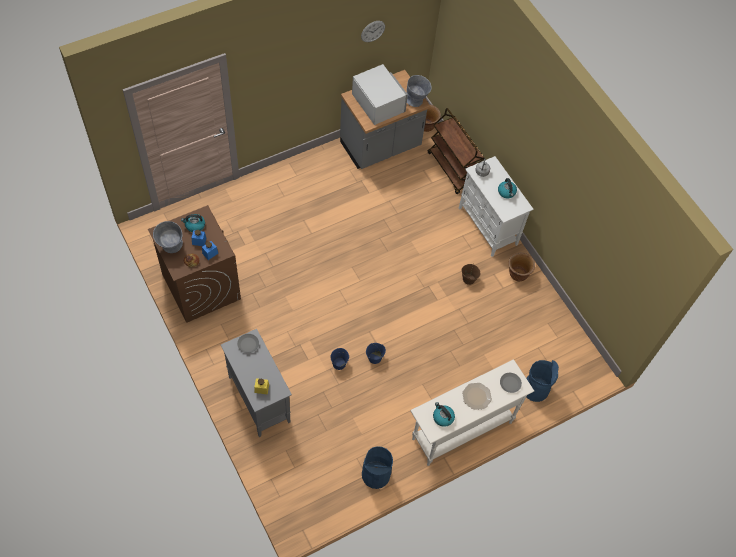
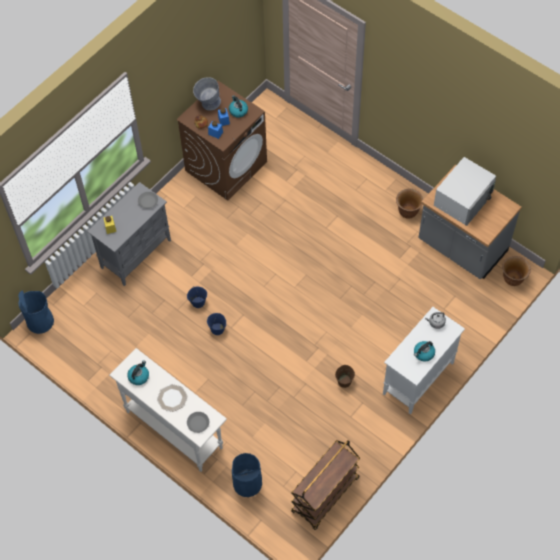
camera: 75 degrees right, 0 degrees up
(373, 31) = (498, 136): wall clock -> none
(375, 474) = (101, 372): blue trash can -> blue trash can (40, 321)
(417, 100) = (487, 231): grey bowl -> none
(453, 169) = (472, 322): brown cart -> brown cart (325, 495)
(518, 274) = (373, 426): brown planter -> brown planter (407, 211)

